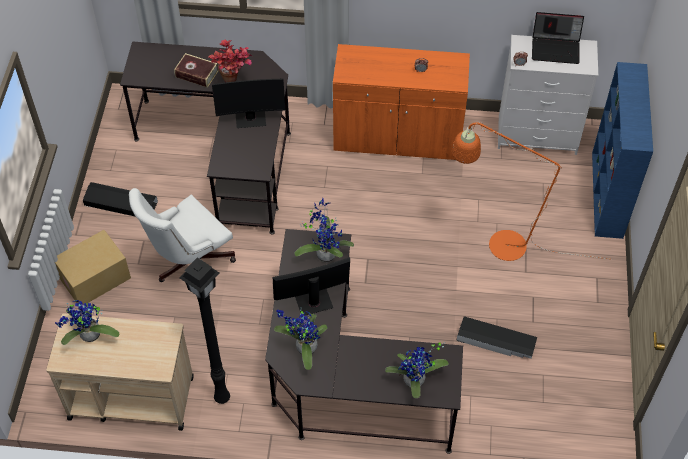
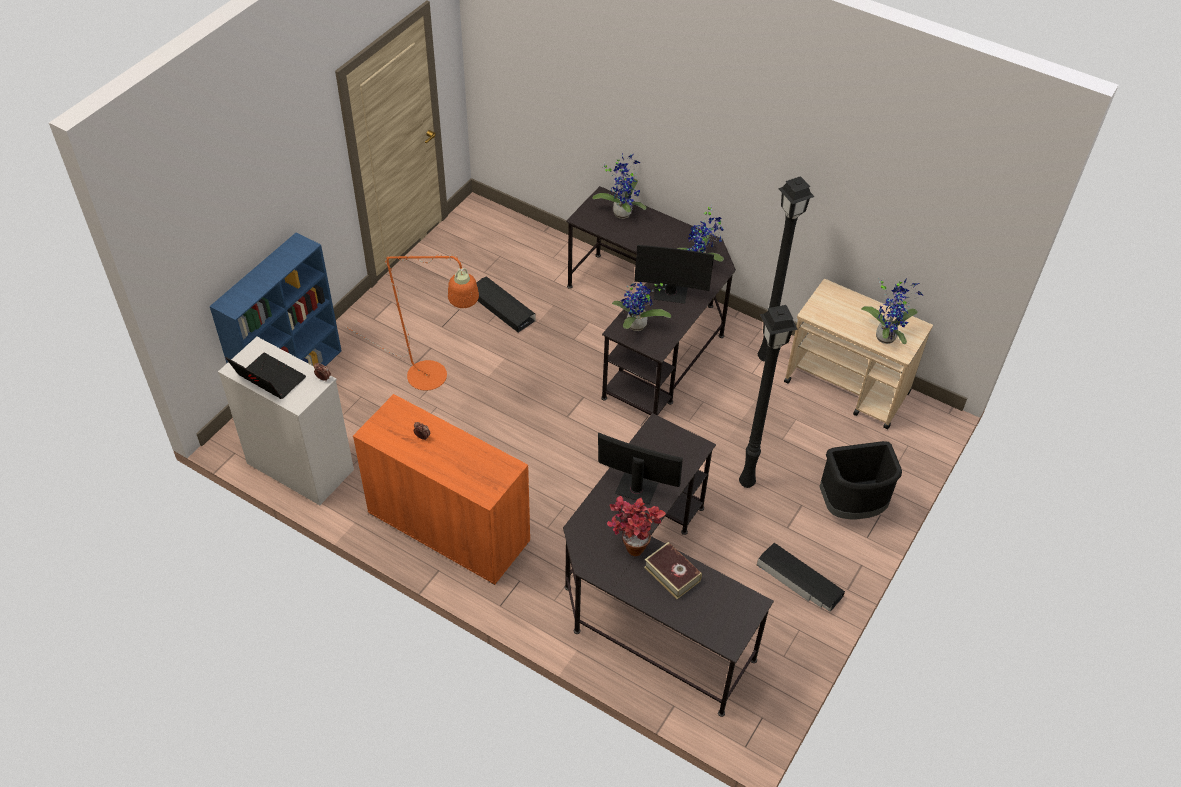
camera: 155 degrees left, 5 degrees down
(95, 279) = (852, 507): cardboard box -> black trash can
(189, 264) = (748, 483): white office chair -> black floor lamp

